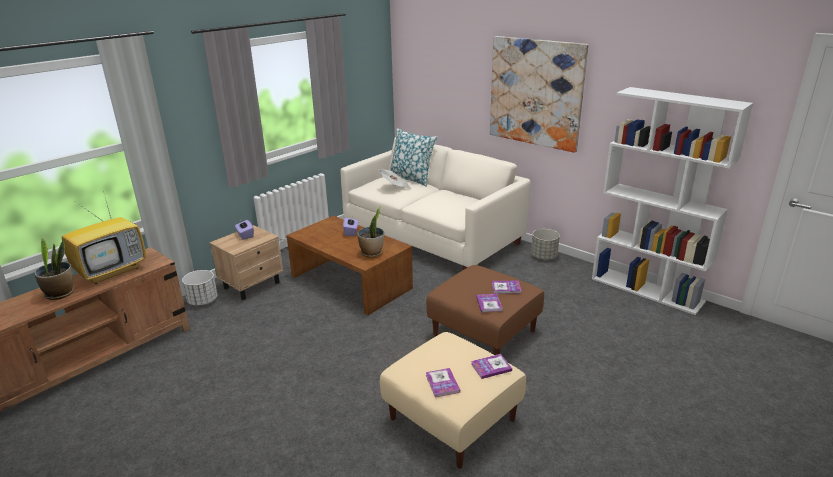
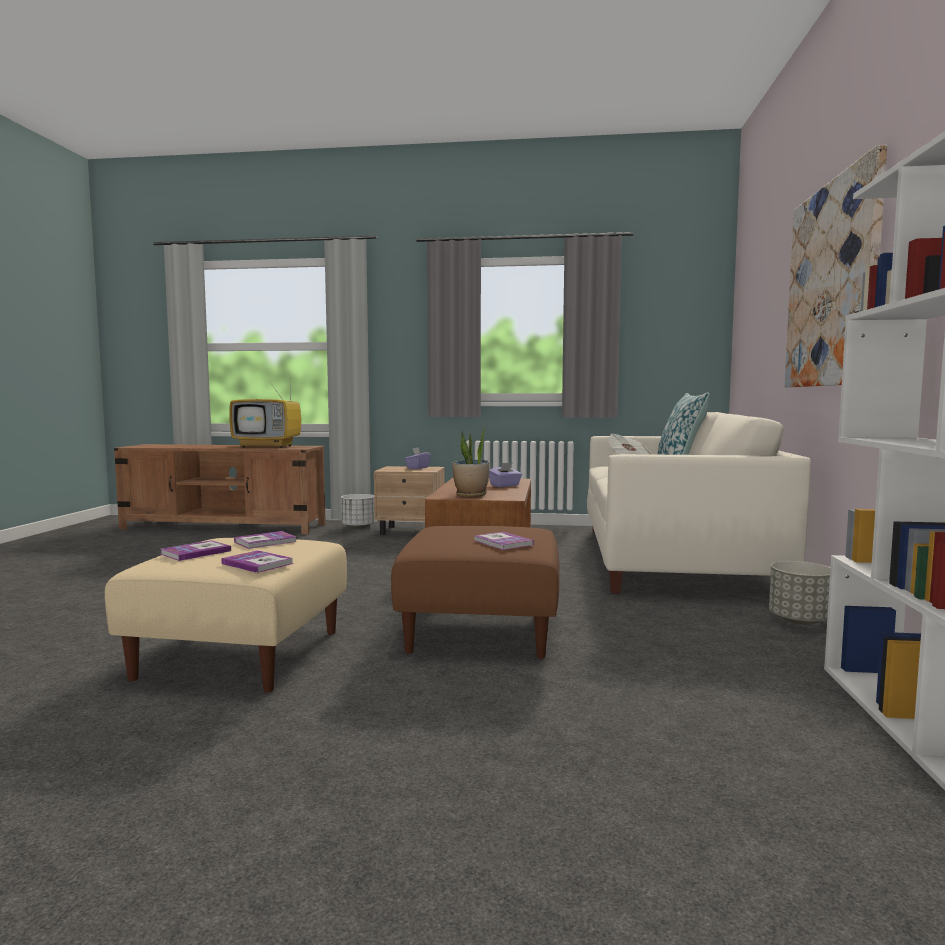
camera: 55 degrees right, 20 degrees down
(60, 293) = (219, 446): potted plant -> none
(489, 304) = (438, 542): book -> book (265, 542)

